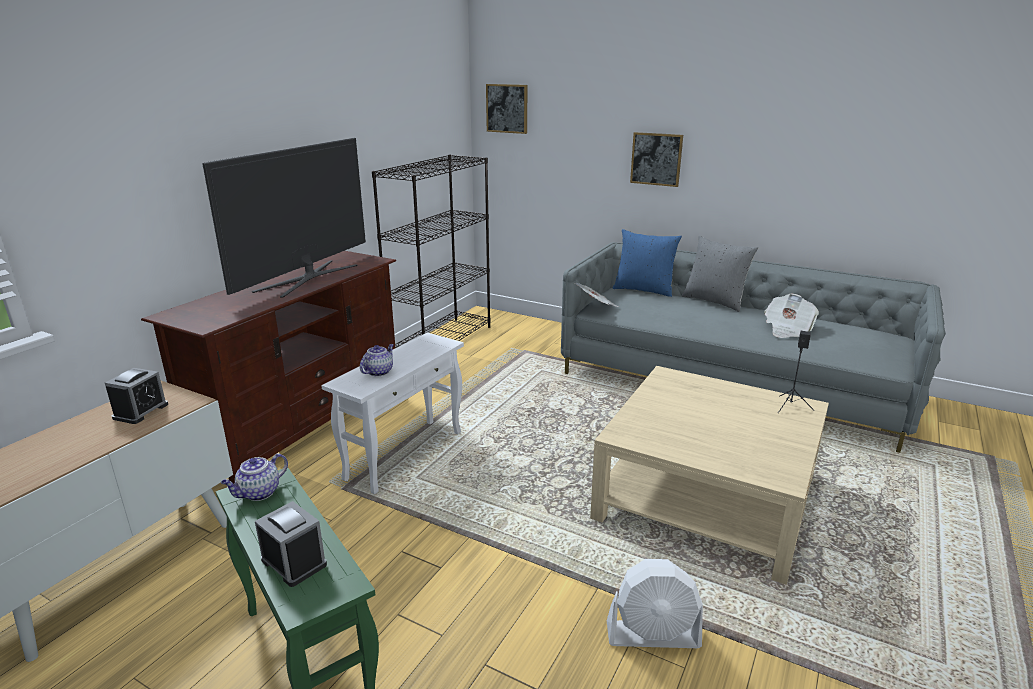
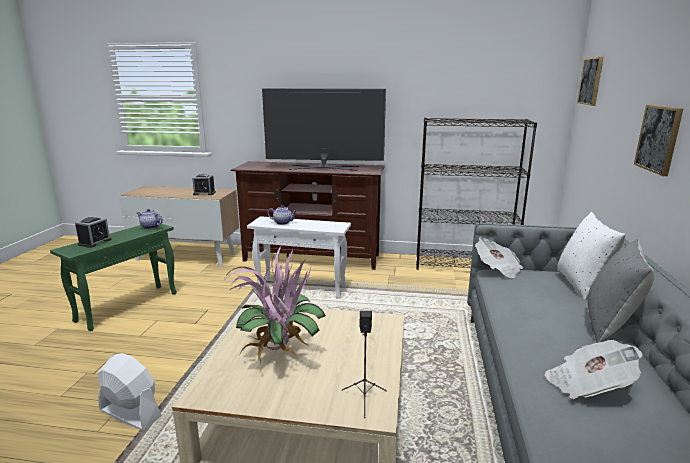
camera: 70 degrees right, 5 degrees down
(644, 290) = (582, 285): blue pillow -> white pillow
(653, 635) = (130, 413): white fan -> white fan turned 135 degrees clockwise
(720, 434) = (279, 355): none -> potted plant

